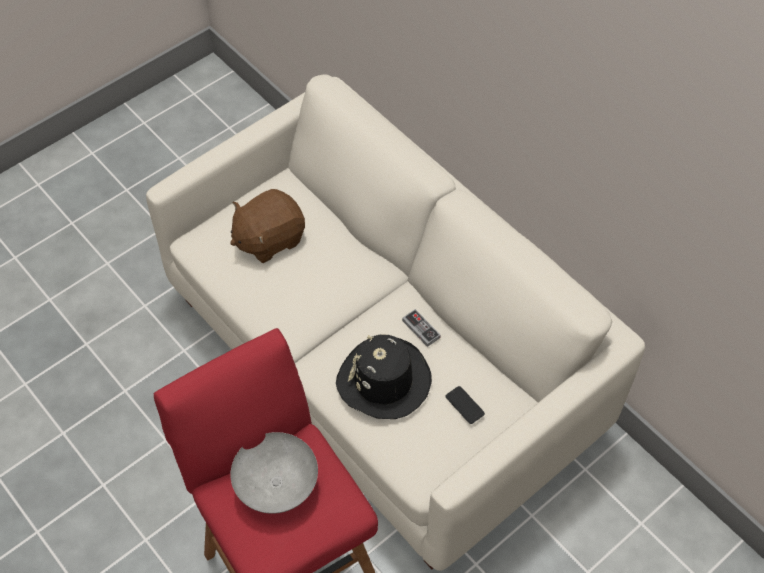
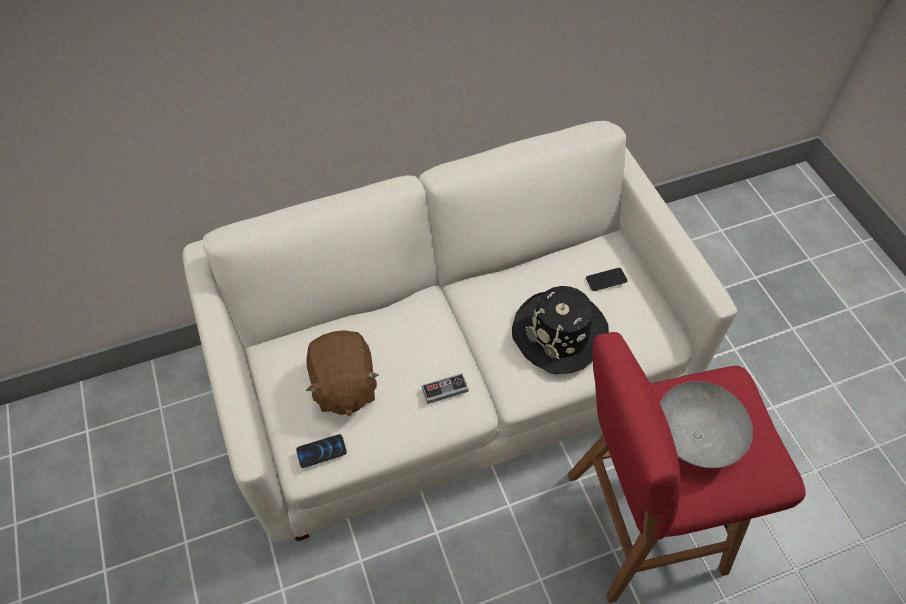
camera: 70 degrees left, 0 degrees up
(208, 246) = (321, 451): none -> phone
(421, 329) = (512, 287): game controller -> game controller (445, 389)

